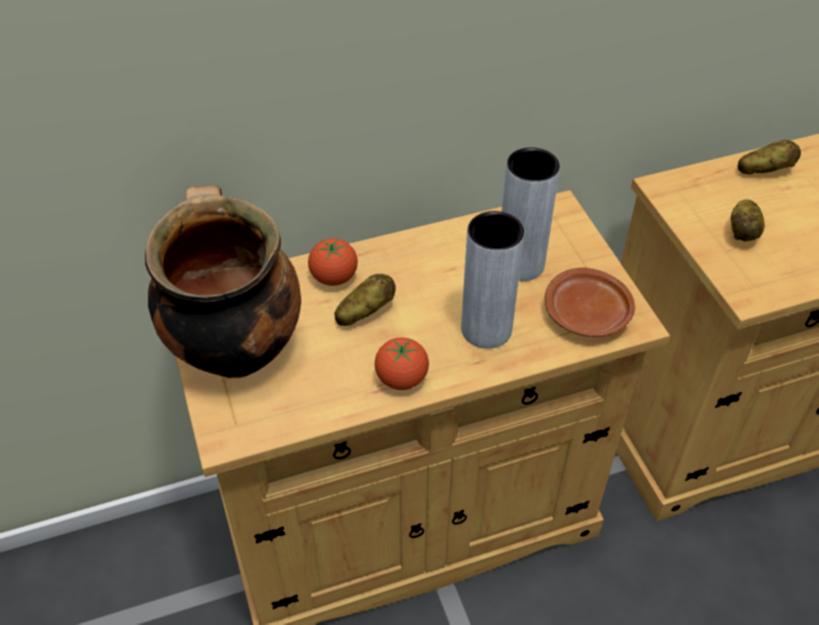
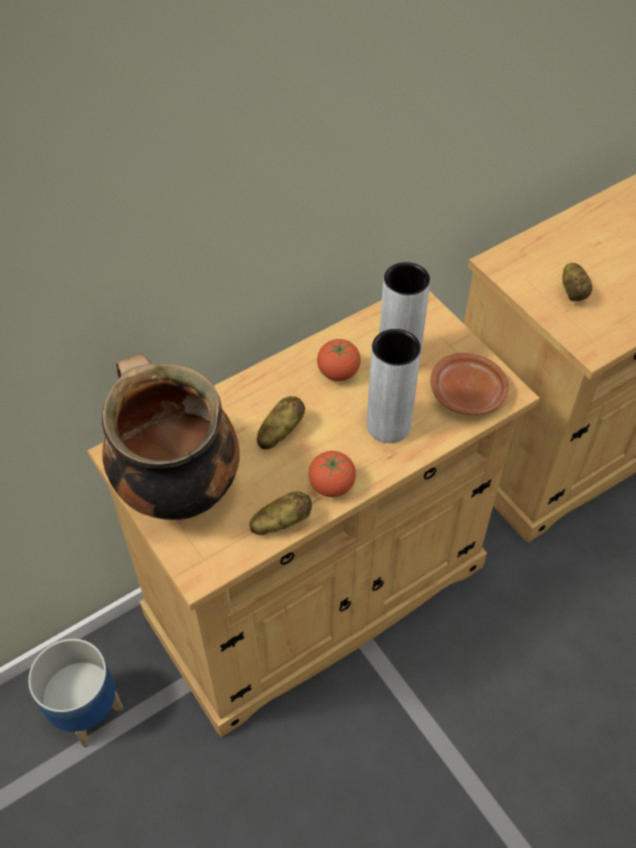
camera: 15 degrees left, 5 degrees up
(133, 583) = (86, 711): none -> planter
(334, 277) = (241, 405): tomato -> tomato (338, 372)
(764, 171) = (575, 231): potato -> potato (281, 522)

